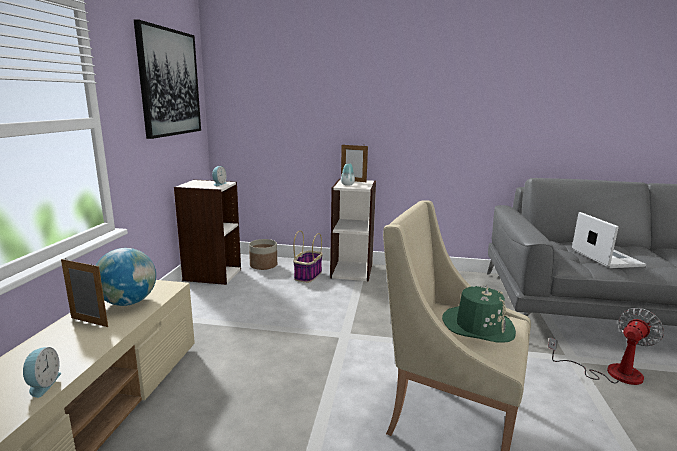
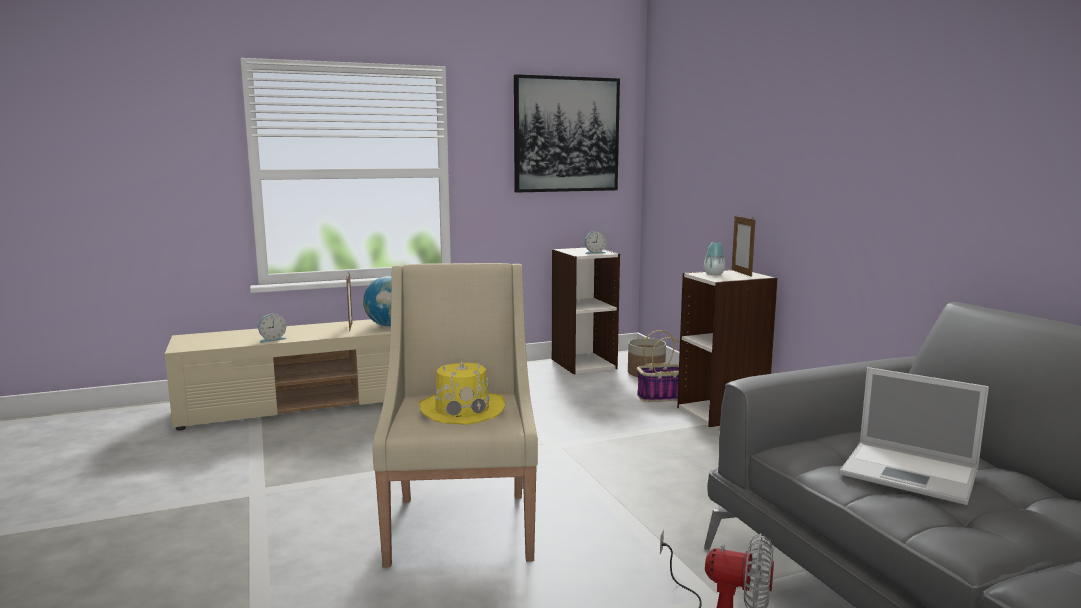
camera: 60 degrees right, 5 degrees down
(478, 326) = (462, 409): green hat -> yellow hat
(605, 257) = (912, 473): laptop -> laptop turned 75 degrees clockwise

